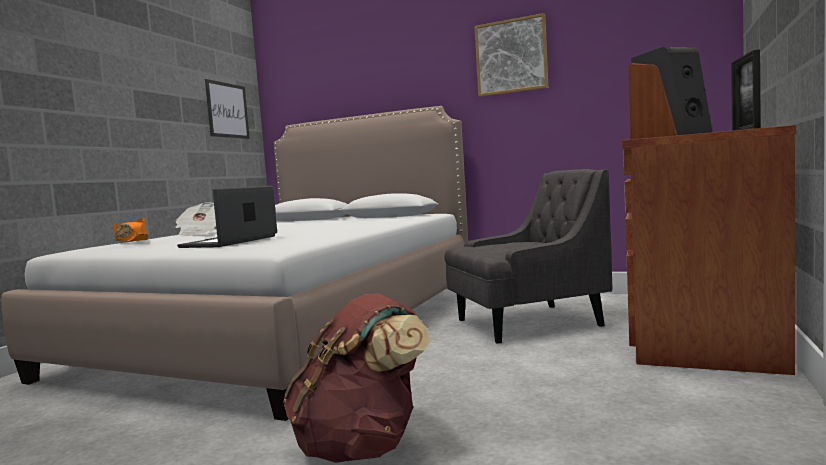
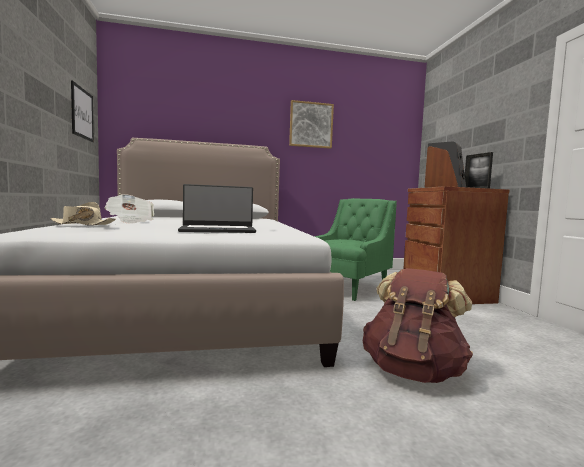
camera: 35 degrees left, 0 degrees up
(131, 240) = (82, 224): orange hat -> beige hat
(231, 242) = (218, 230): laptop -> laptop turned 90 degrees counterclockwise
(526, 323) = (345, 288): grey armchair -> green armchair

